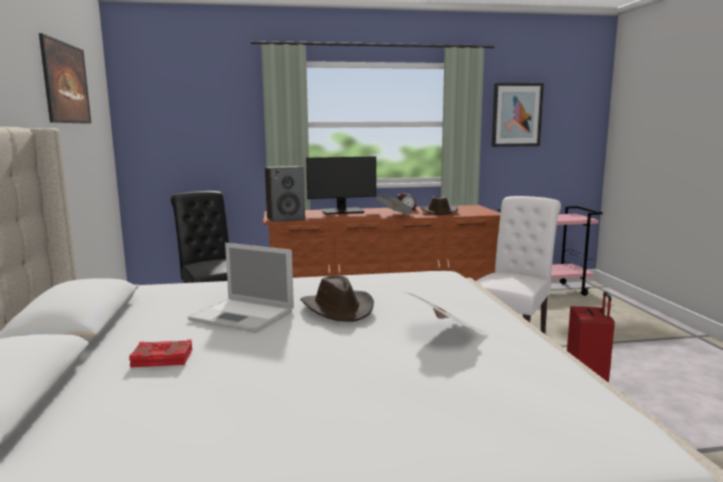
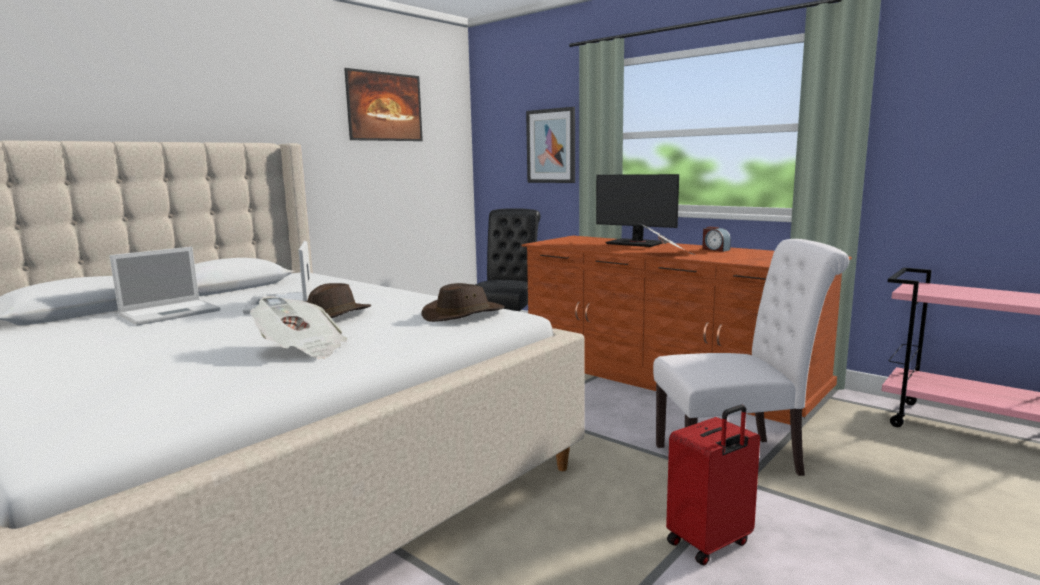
camera: 50 degrees right, 0 degrees up
(162, 359) = (172, 312): red book -> laptop
(286, 219) = (553, 243): speaker -> none
(438, 212) = (739, 256): brown hat -> brown hat (463, 314)
(516, 115) = (957, 103): picture -> picture (551, 146)

